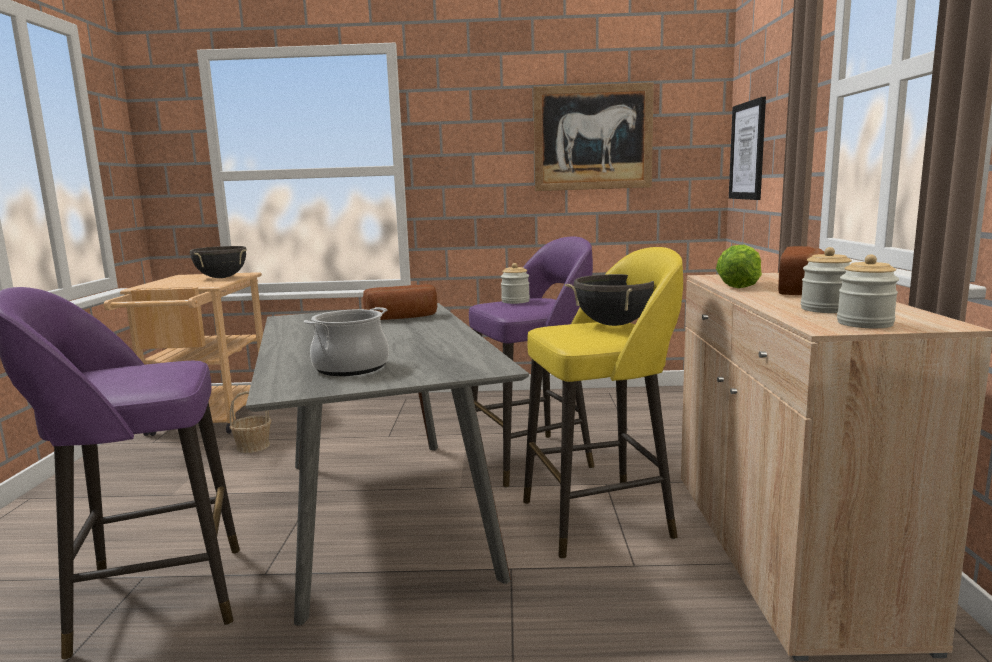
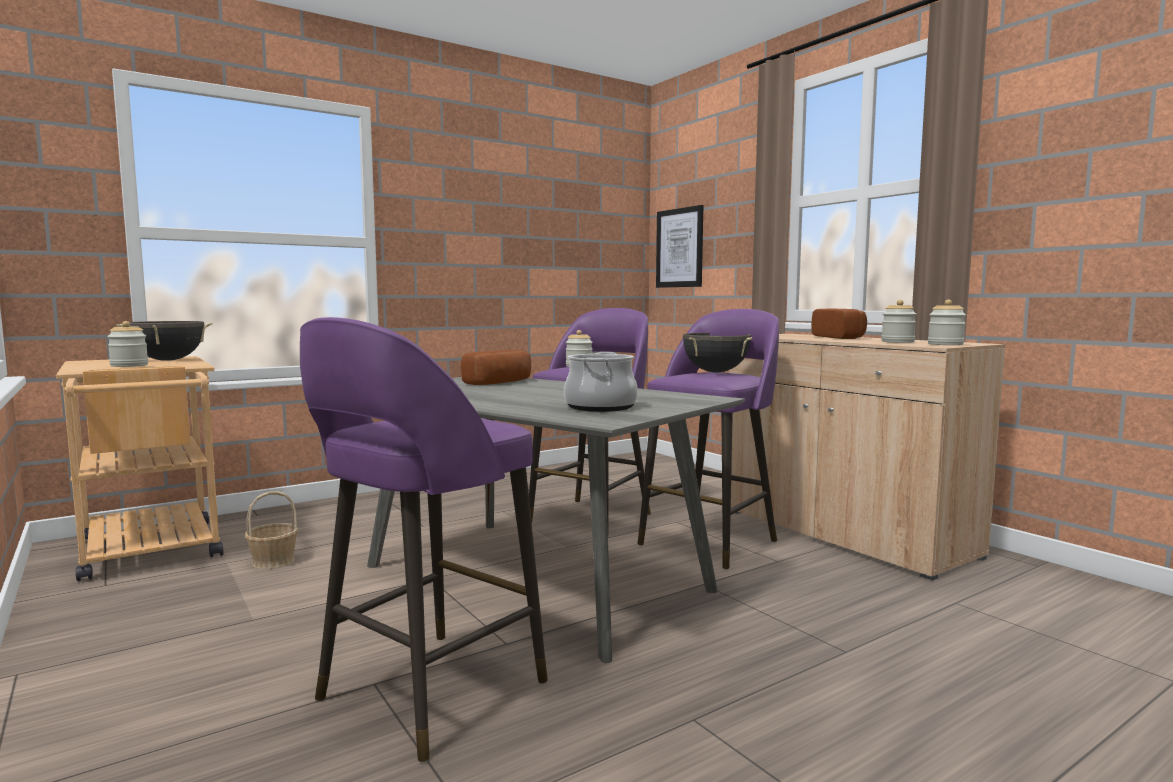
camera: 35 degrees left, 5 degrees down
(172, 284) = (129, 365): none -> jar
(592, 138) = (551, 227): picture -> none
(601, 518) = (711, 542): yellow stool -> purple stool
(739, 286) = (796, 337): lettuce -> none

